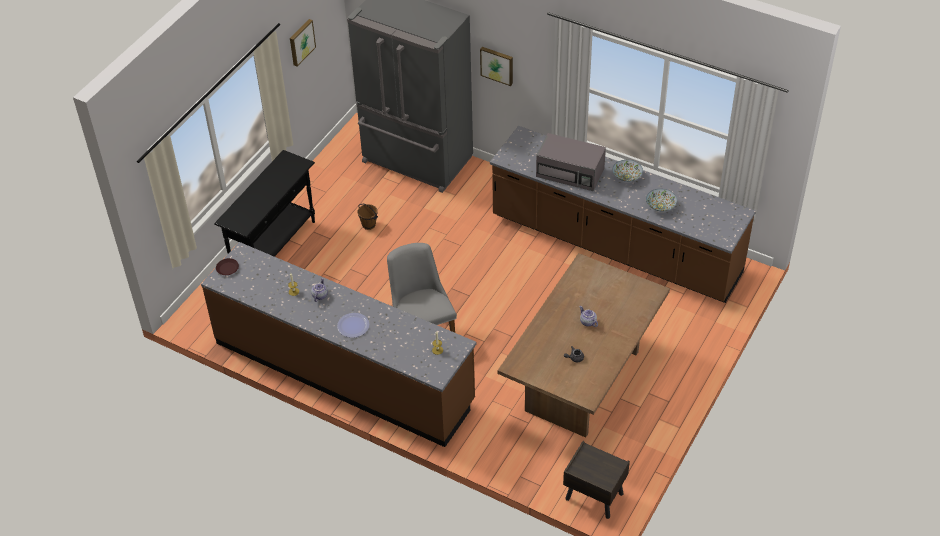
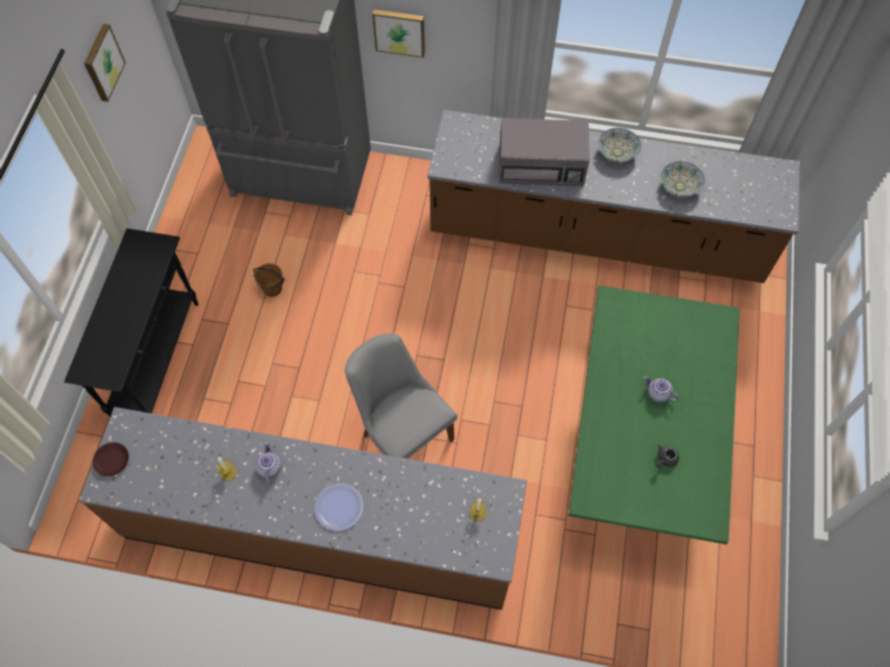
camera: 20 degrees left, 15 degrees up
(582, 381) = (637, 448): brown dining table -> green dining table
(593, 496) = (722, 624): brown nightstand -> none

